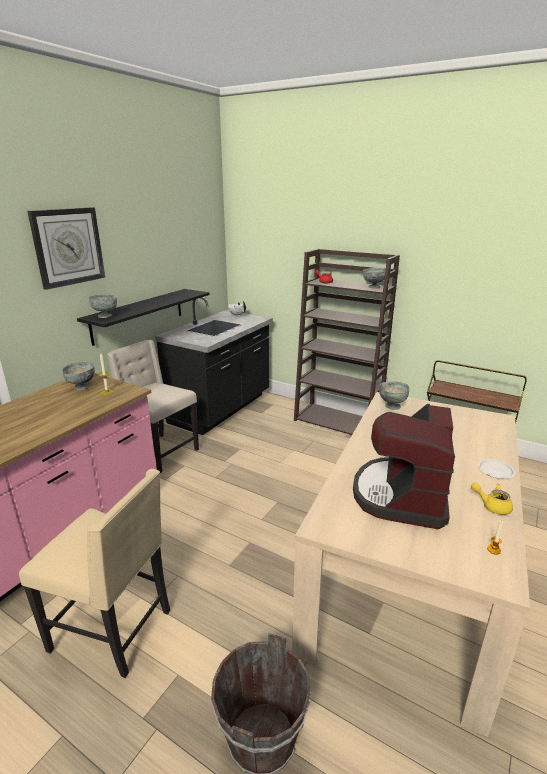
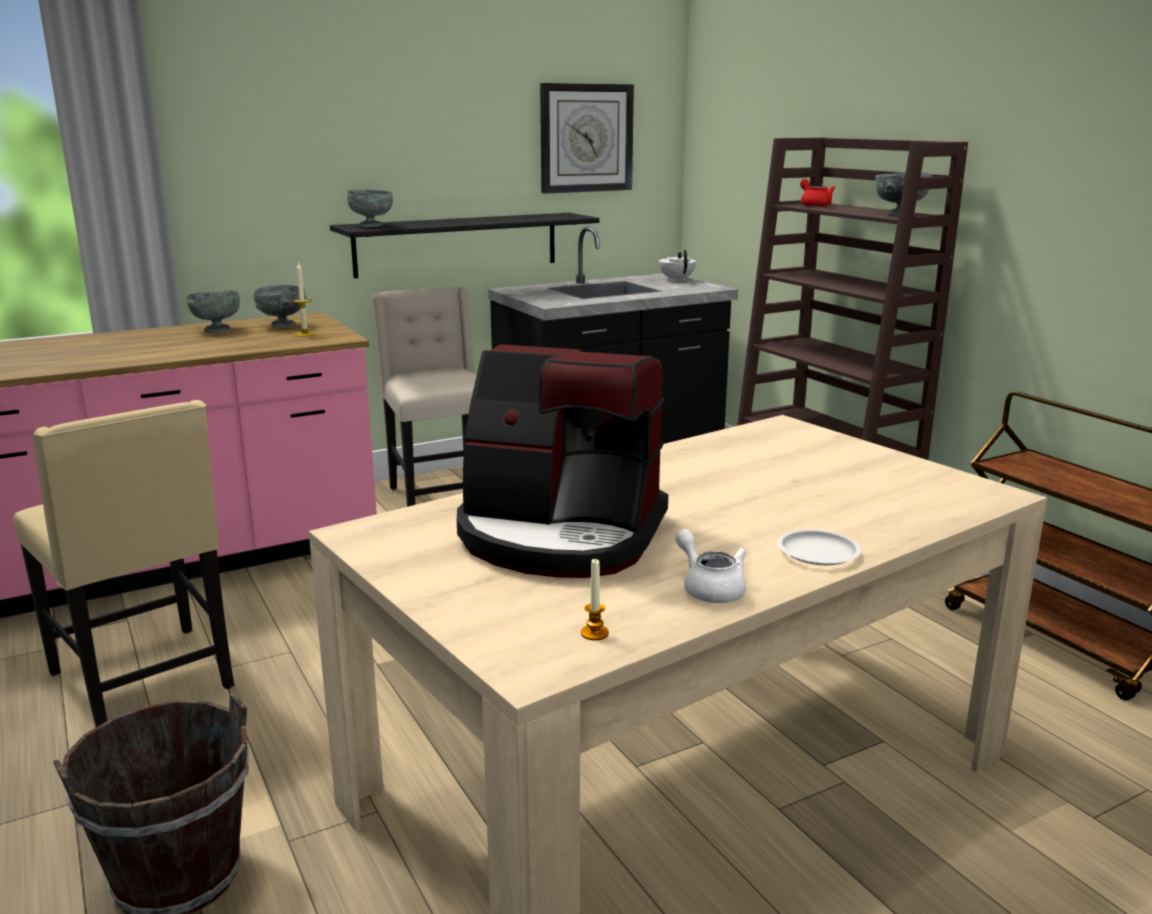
camera: 30 degrees right, 5 degrees down
(68, 247) = (328, 102): wall clock -> wall clock (586, 138)
(392, 406) = (774, 436): grey bowl -> grey bowl (217, 330)
(401, 495) = (560, 535): coffee machine -> coffee machine turned 120 degrees counterclockwise
(492, 505) = (709, 588): yellow teapot -> white teapot

